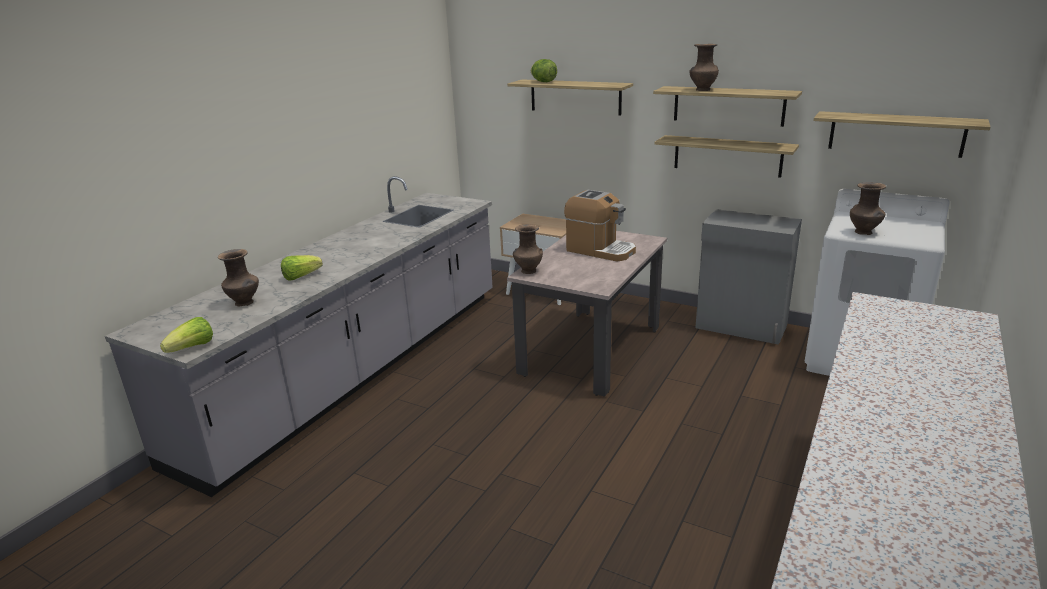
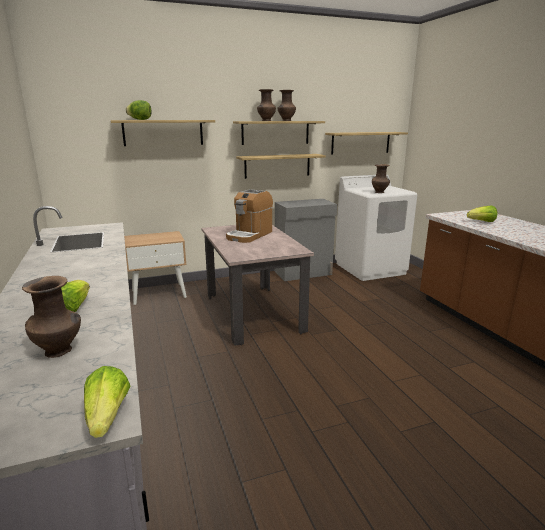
camera: 50 degrees left, 5 degrees down
(528, 271) = (234, 255): brown vase -> brown vase (286, 120)
(600, 250) = (249, 235): coffee machine -> coffee machine turned 135 degrees clockwise
(899, 335) = (482, 222): none -> lettuce

